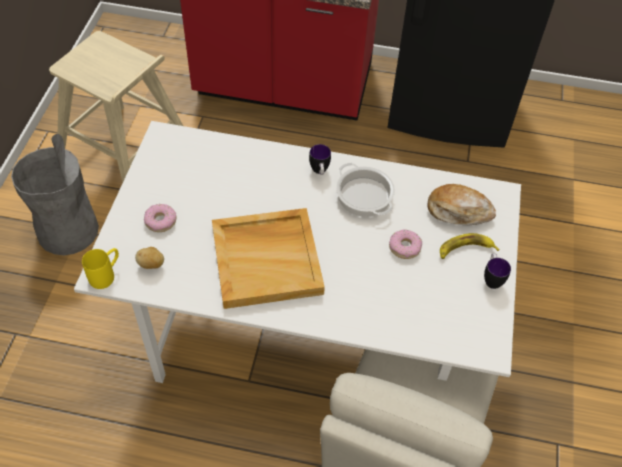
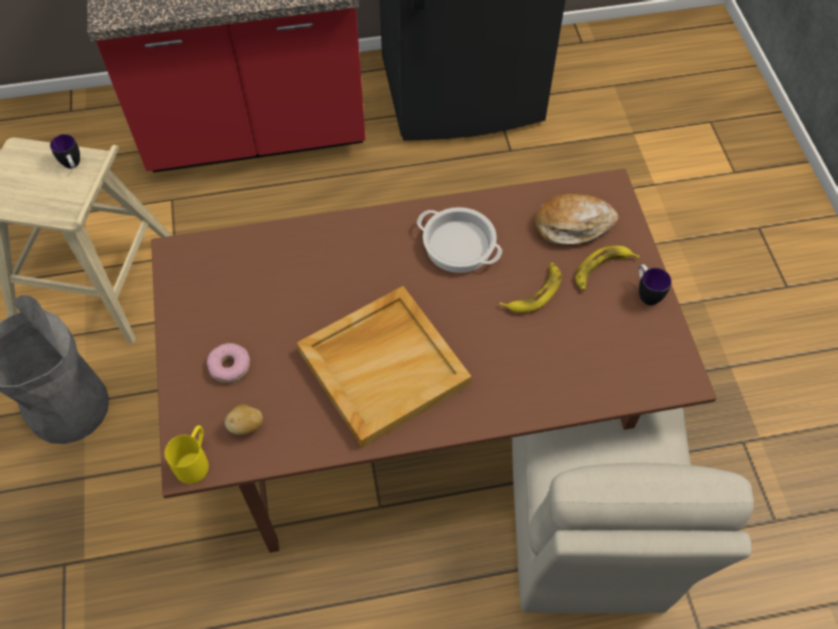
camera: 20 degrees left, 5 degrees up
(303, 332) = (417, 423): white dining table -> brown dining table
(319, 172) = (392, 234): mug -> mug (73, 166)
(404, 247) = (534, 292): donut -> banana

